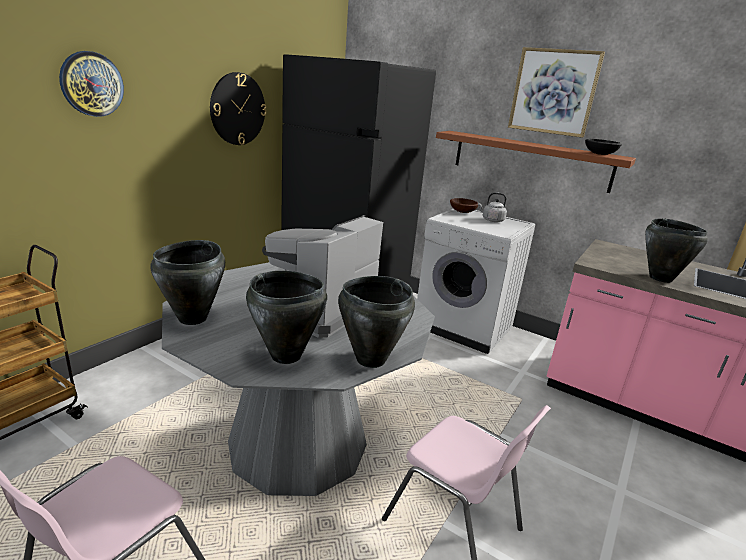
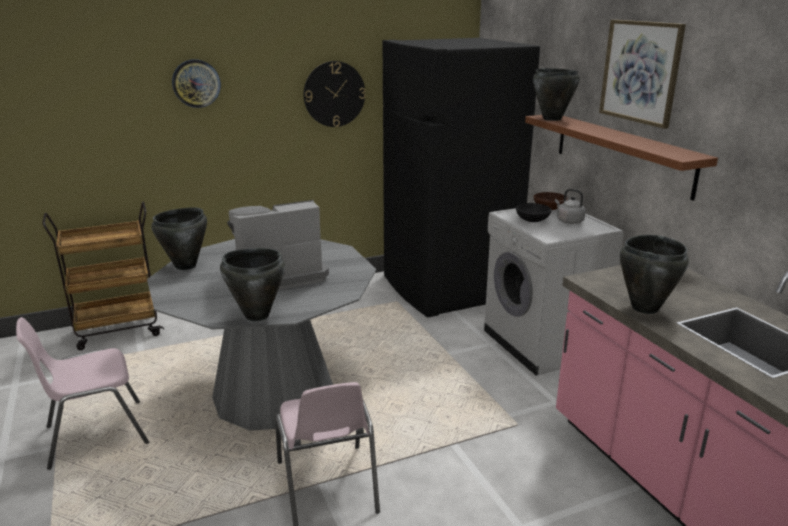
camera: 35 degrees right, 0 degrees up
(286, 356) = (207, 300): black cooking pot -> black cooking pot (552, 119)
(600, 154) = (670, 150): black bowl -> black bowl (533, 220)

